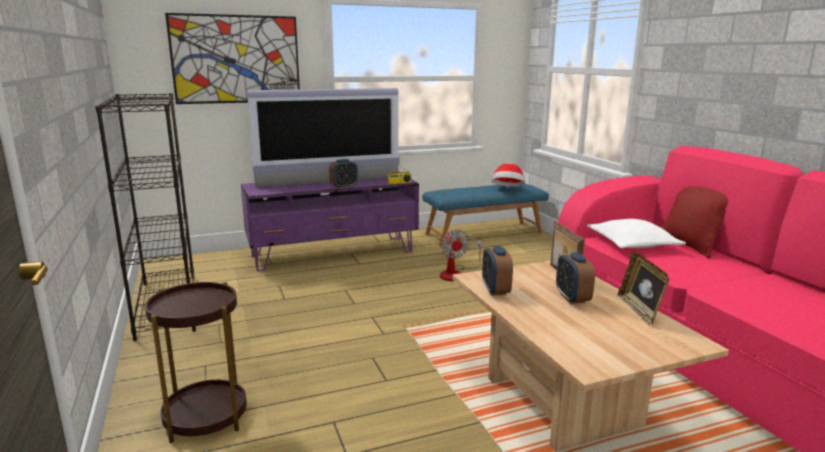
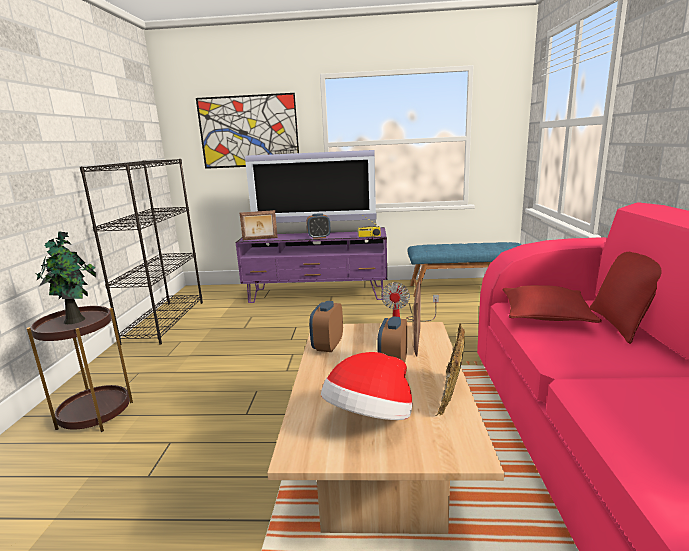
camera: 25 degrees right, 0 degrees up
(191, 301) = (76, 320): none -> potted plant
(273, 192) = (260, 239): none -> picture frame
(508, 189) = (490, 247): hat -> hat (370, 419)
(632, 244) = (545, 315): white pillow -> red pillow

